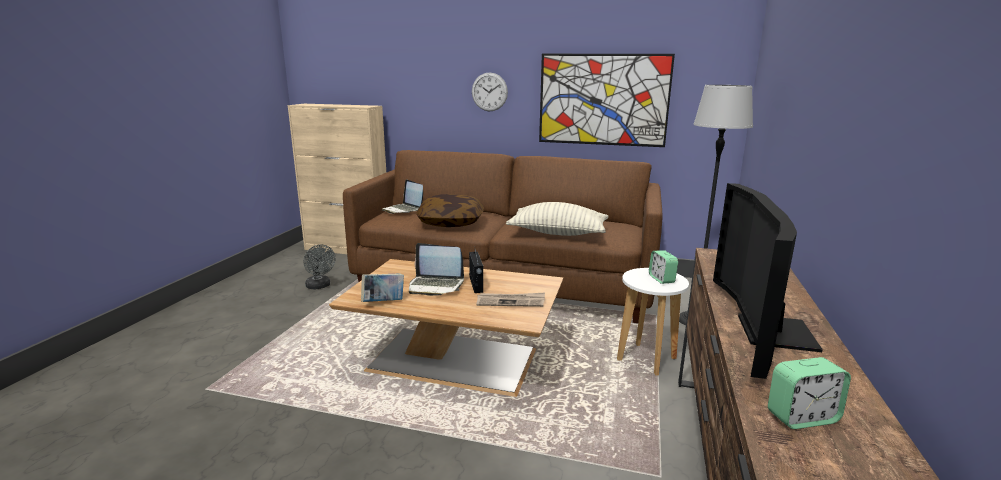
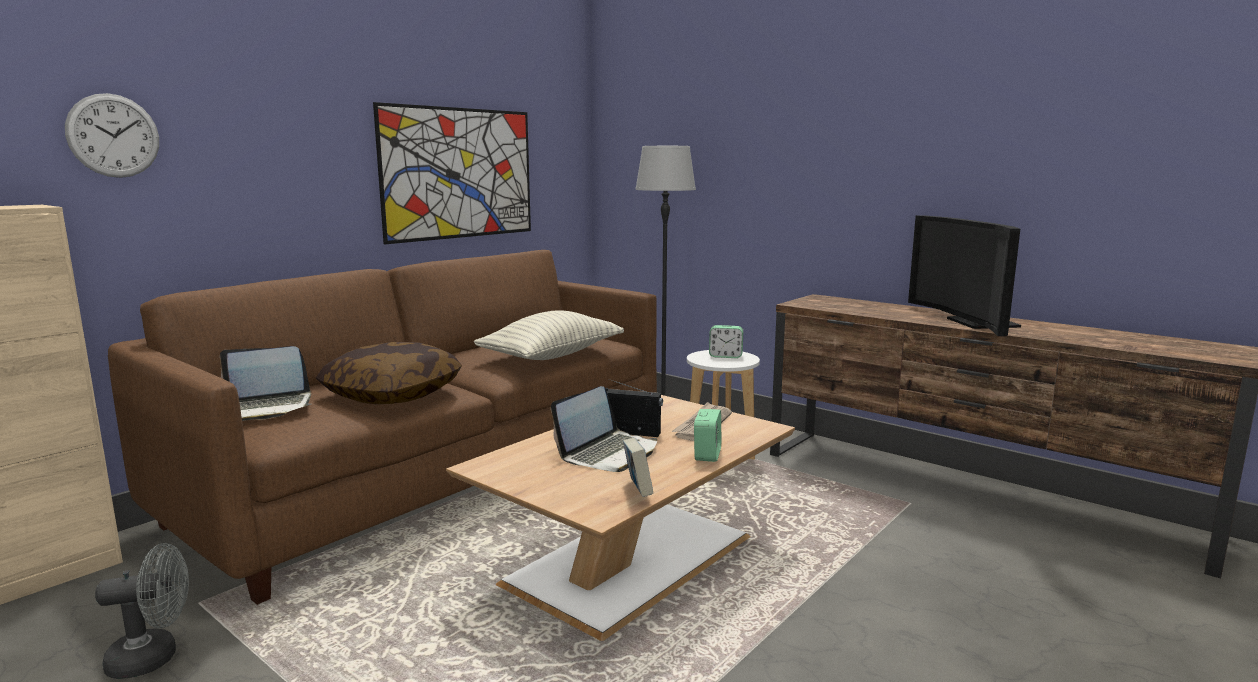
camera: 65 degrees left, 5 degrees down
(489, 92) = (293, 166): wall clock -> wall clock (113, 136)
(763, 330) = (973, 323): television -> television turned 45 degrees clockwise
(802, 417) = (1103, 339): alarm clock -> alarm clock (707, 455)

